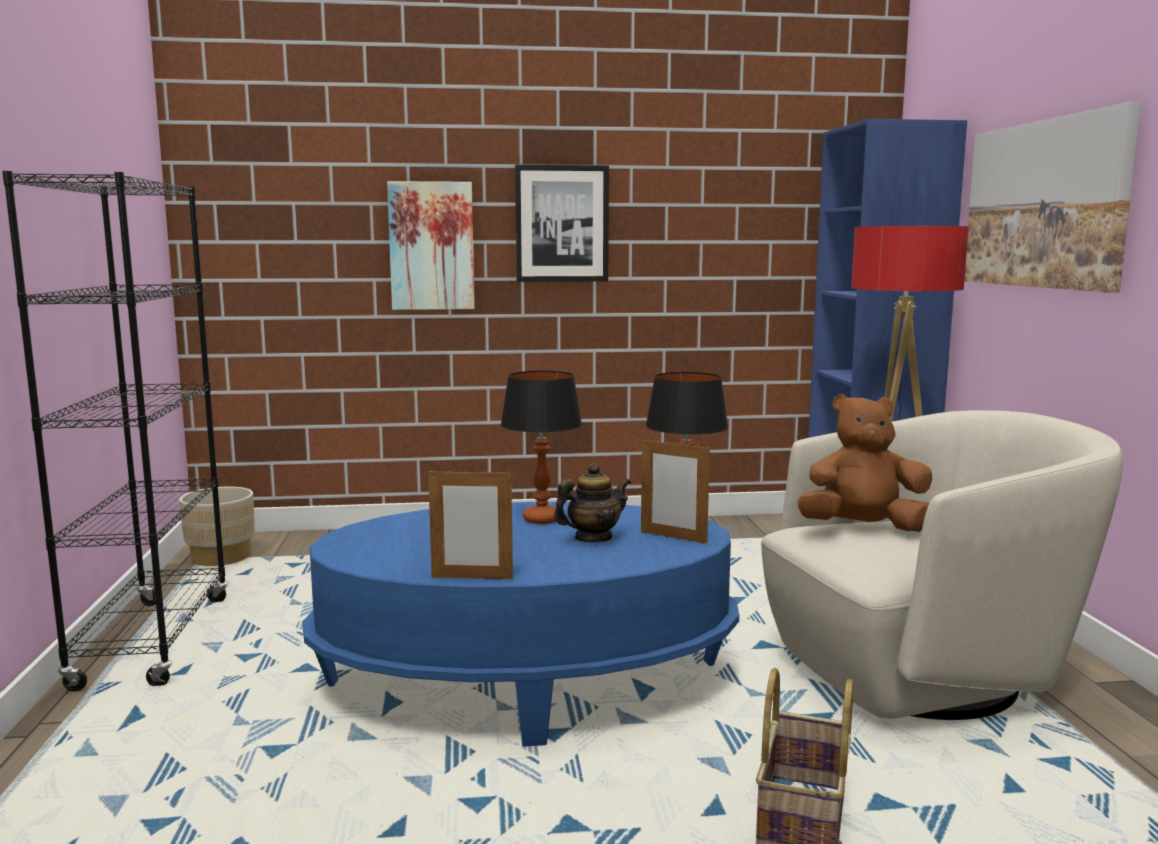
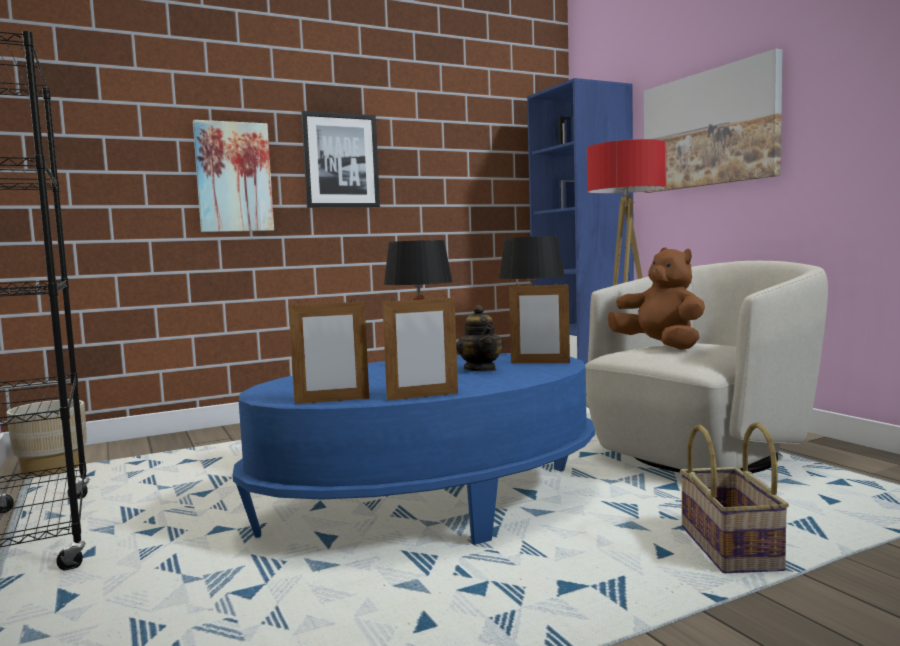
camera: 20 degrees left, 5 degrees down
(382, 567) = (332, 401): none -> picture frame
(592, 538) = (480, 369): teapot -> teapot turned 120 degrees clockwise
(863, 528) = (660, 346): brown plush toy -> brown plush toy turned 75 degrees clockwise

